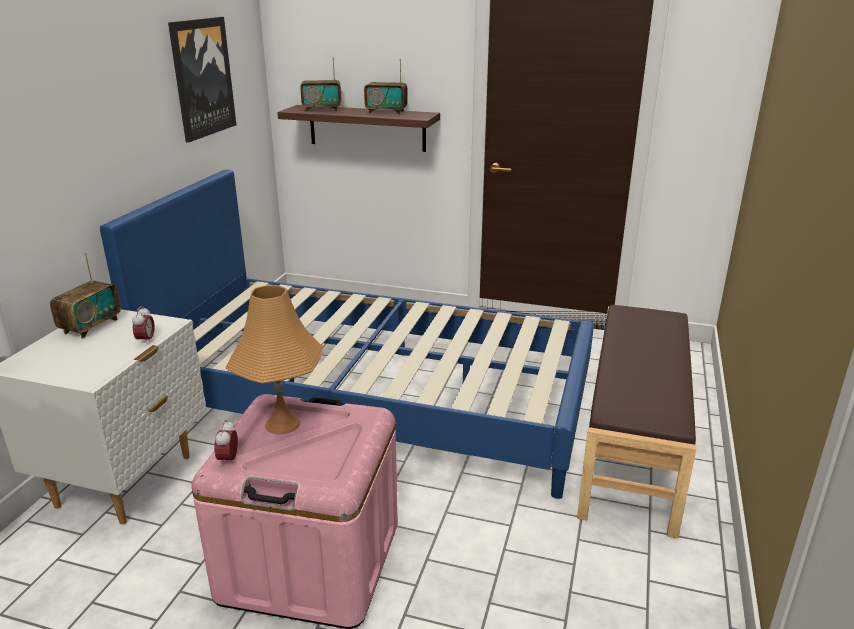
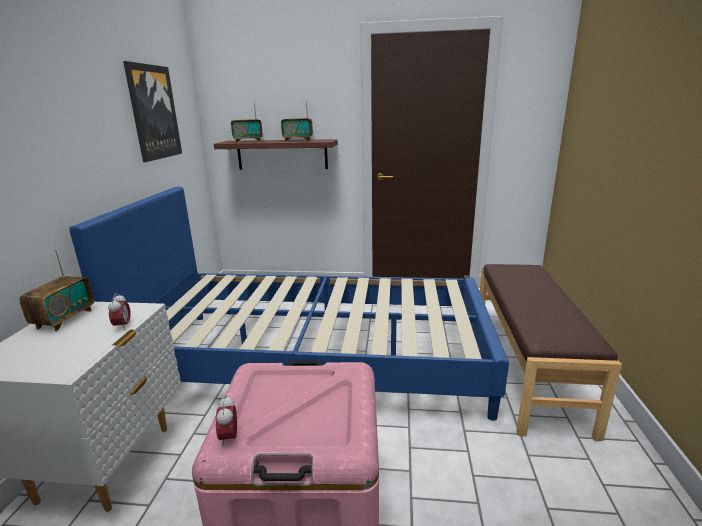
camera: 10 degrees left, 5 degrees down
(283, 424) = (273, 390): orange table lamp -> none

